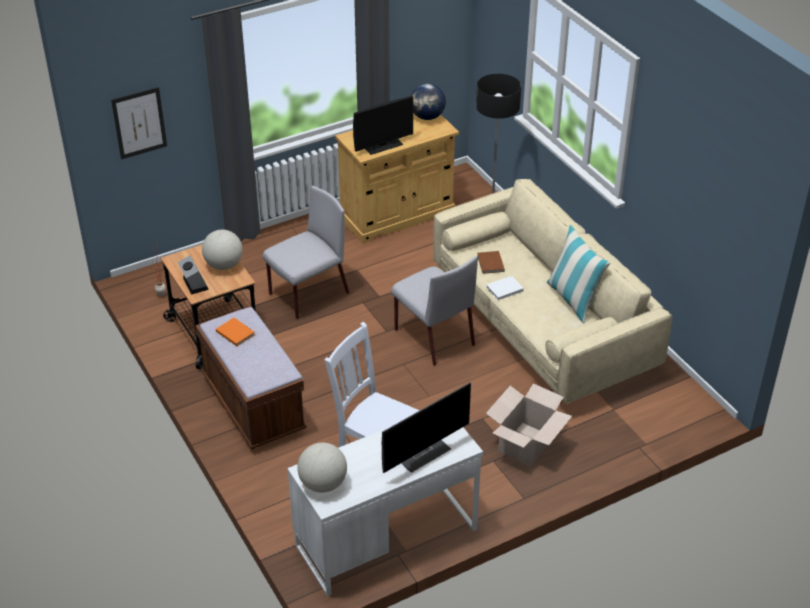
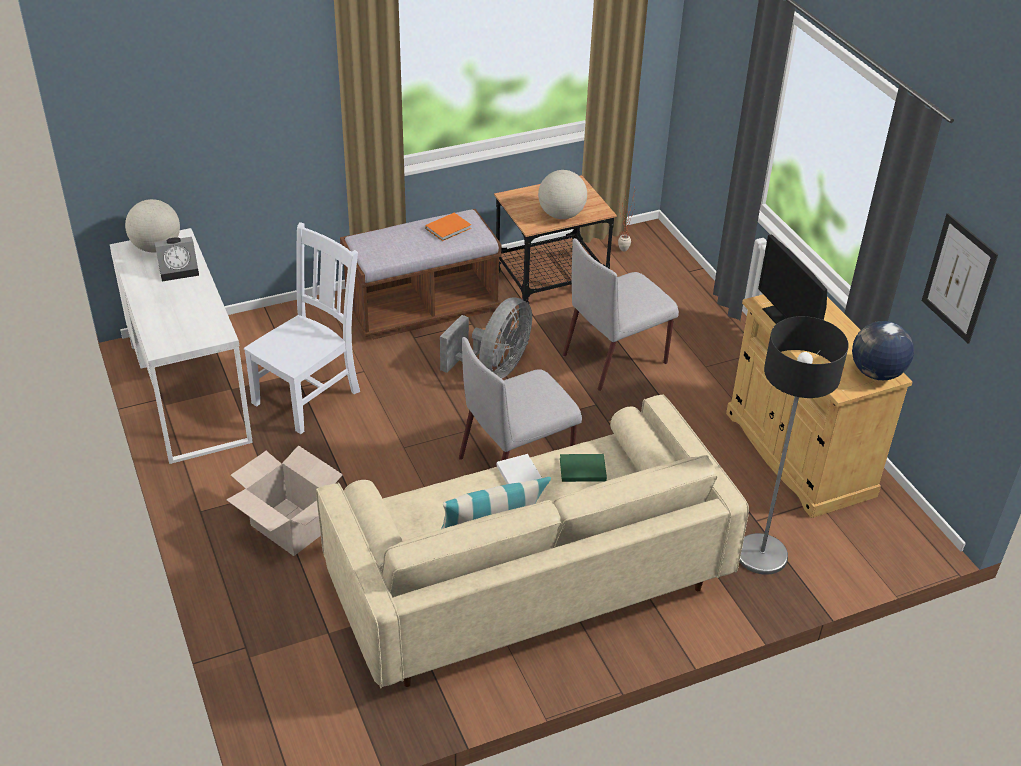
camera: 95 degrees right, 0 degrees up
(139, 123) = (710, 68): picture -> picture (959, 278)
(193, 283) = (530, 195): alarm clock -> alarm clock (180, 270)
(308, 294) = (616, 358): grey chair -> grey chair turned 90 degrees clockwise
(328, 356) = (494, 368): none -> grey fan
(421, 451) = (170, 315): monitor -> none
(490, 264) = (581, 469): brown book -> green book

